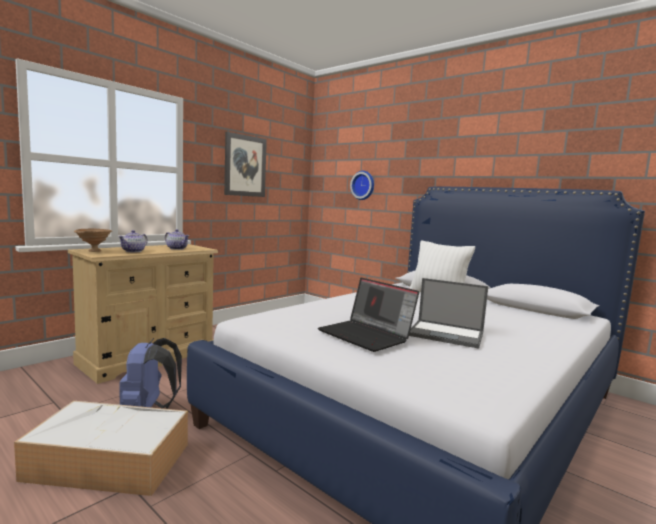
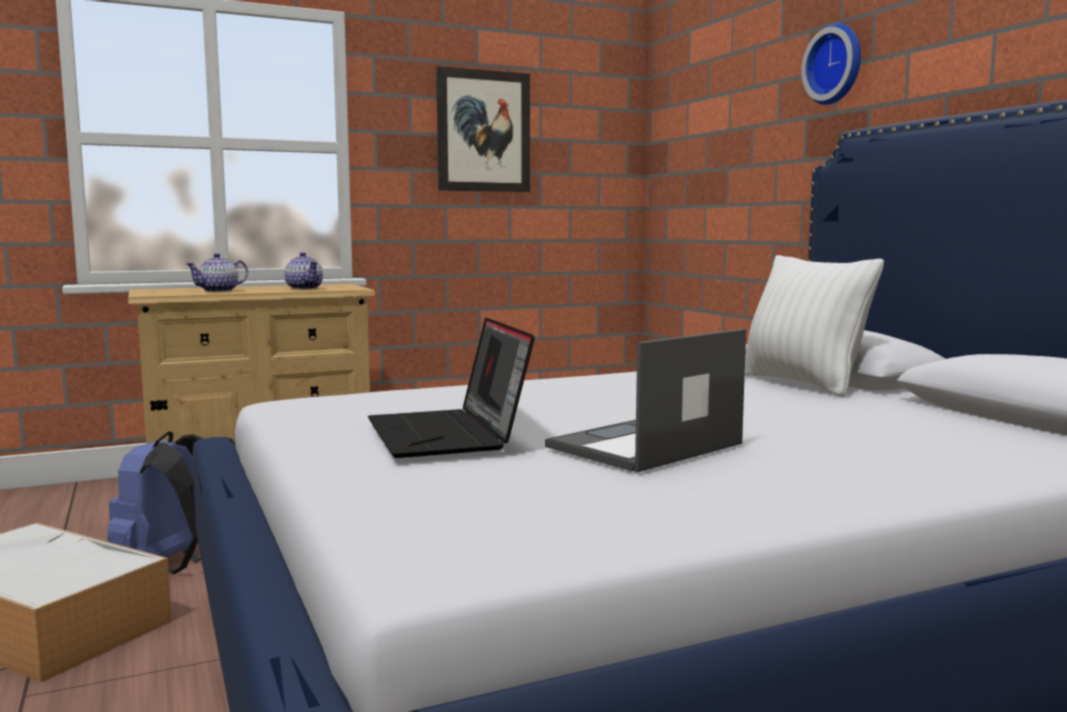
camera: 25 degrees right, 0 degrees up
(94, 251) = (158, 290): brown bowl -> none
(363, 185) = (733, 150): wall clock -> wall clock (836, 65)
(447, 334) = (643, 446): laptop -> laptop turned 90 degrees clockwise

